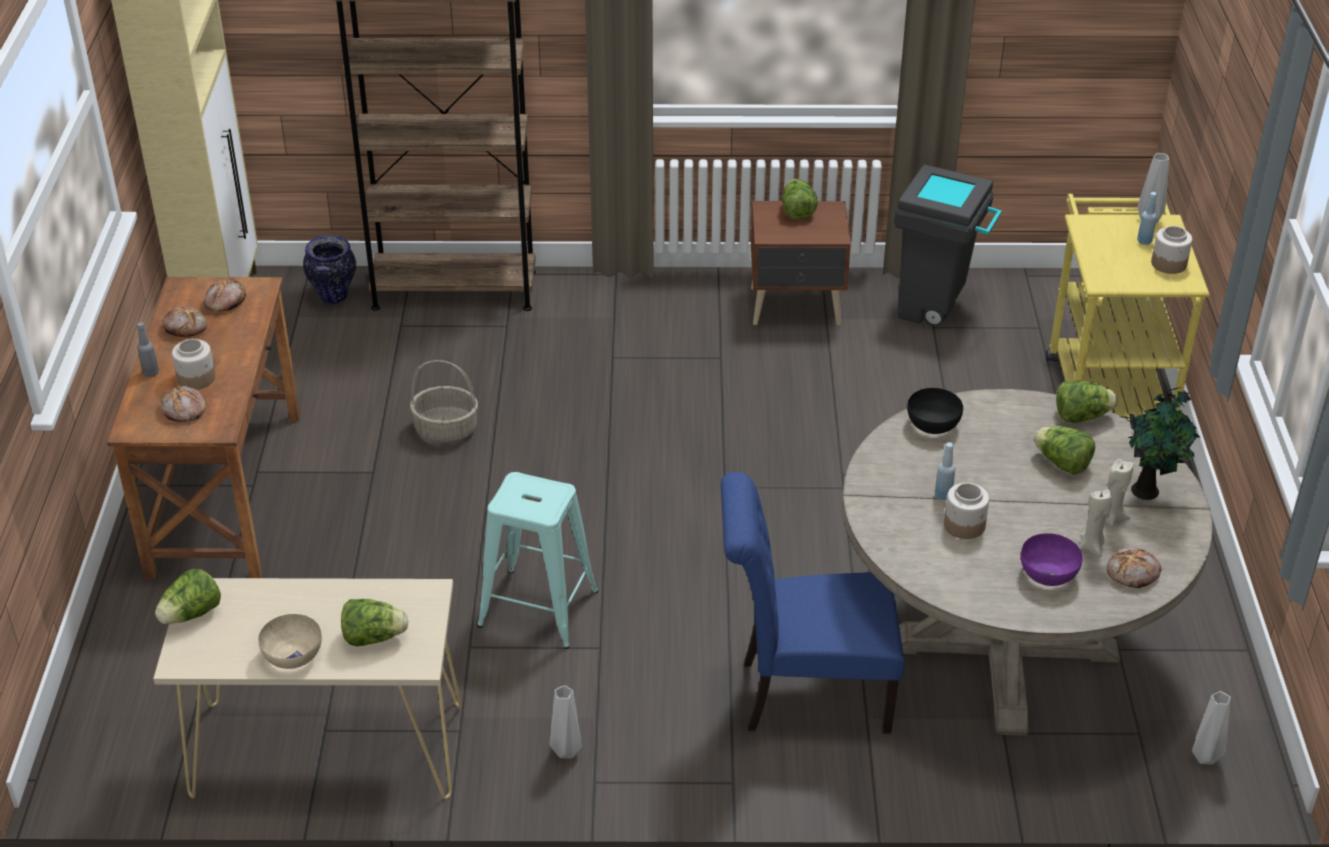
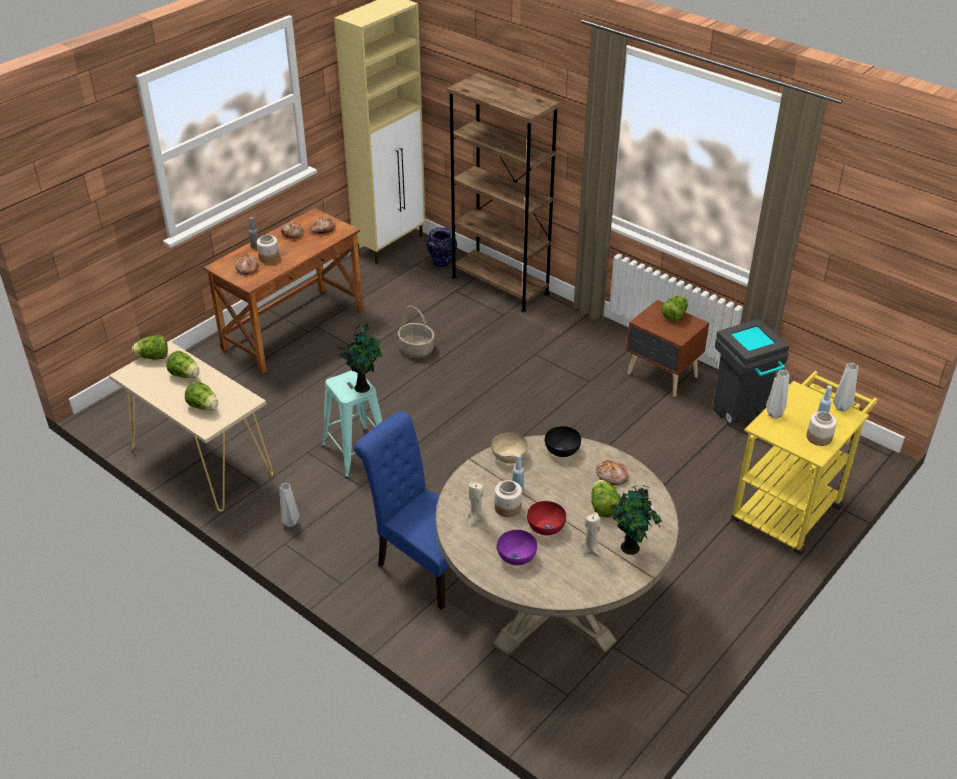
camera: 40 degrees right, 0 degrees up
(293, 655) = (166, 396): beige bowl -> beige bowl (509, 456)
(552, 490) = (363, 387): none -> potted plant
(1033, 521) = (546, 526): none -> red bowl
(1081, 416) = (649, 490): lettuce -> lettuce (185, 375)
(1092, 547) = (559, 557): beige candle -> beige candle (476, 518)
(1133, 574) = (561, 584): bread -> bread (612, 476)
(1205, 758) = (587, 732): grey vase -> grey vase (774, 415)

